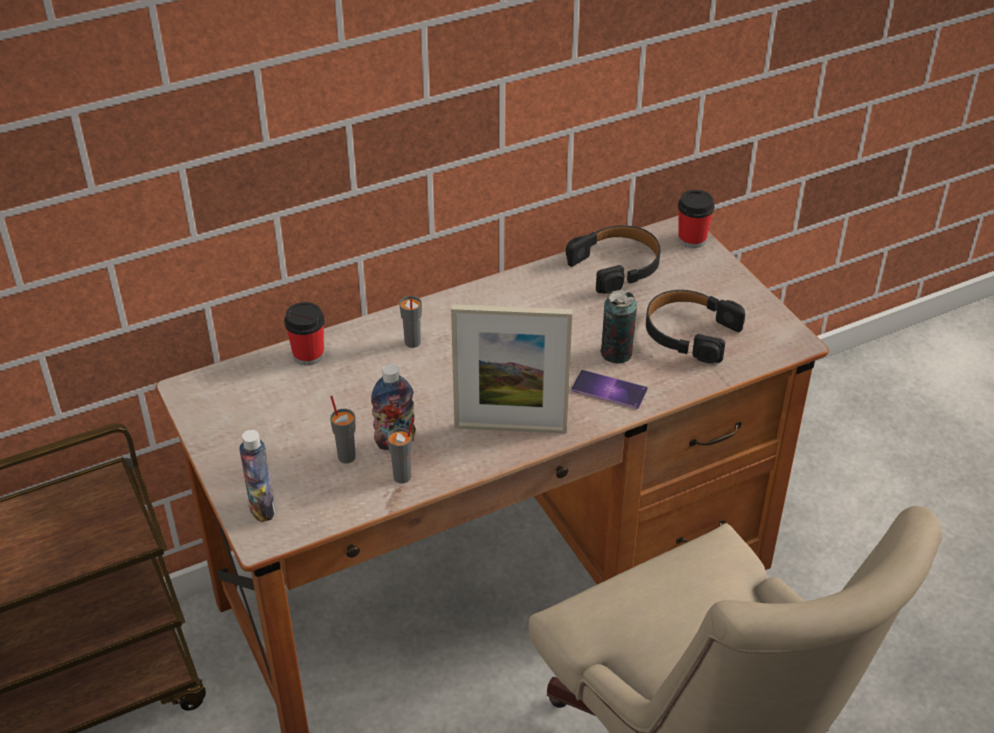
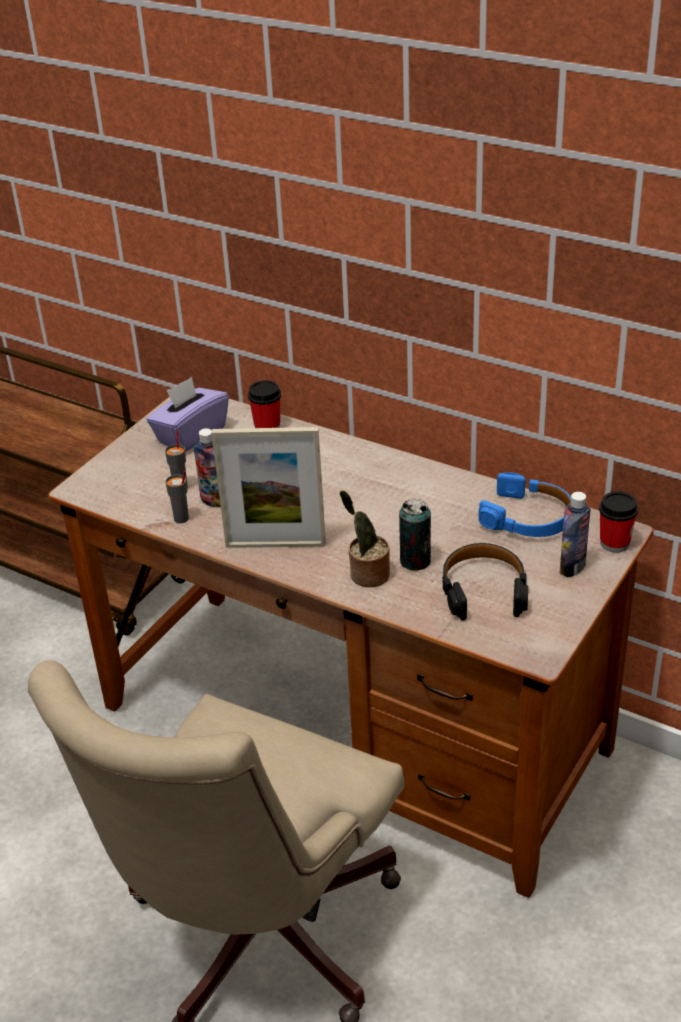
camera: 60 degrees right, 5 degrees down
(259, 413) = (190, 435): none -> purple tissue box
(262, 508) = (104, 476): bottle -> bottle (572, 567)
(412, 342) = (325, 462): grey cup -> none
(510, 428) = (275, 545): picture frame -> picture frame turned 60 degrees counterclockwise
(609, 390) = (367, 575): phone -> potted plant
(617, 266) = (528, 518): black headphones -> blue headphones

